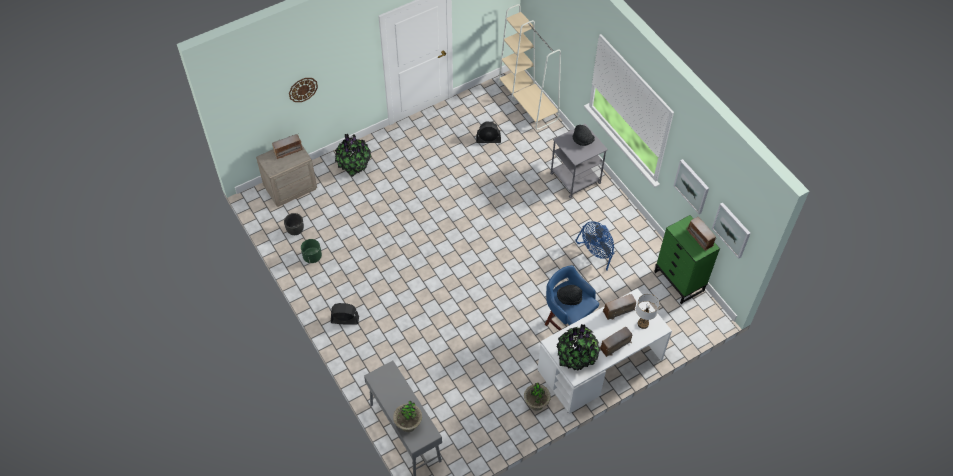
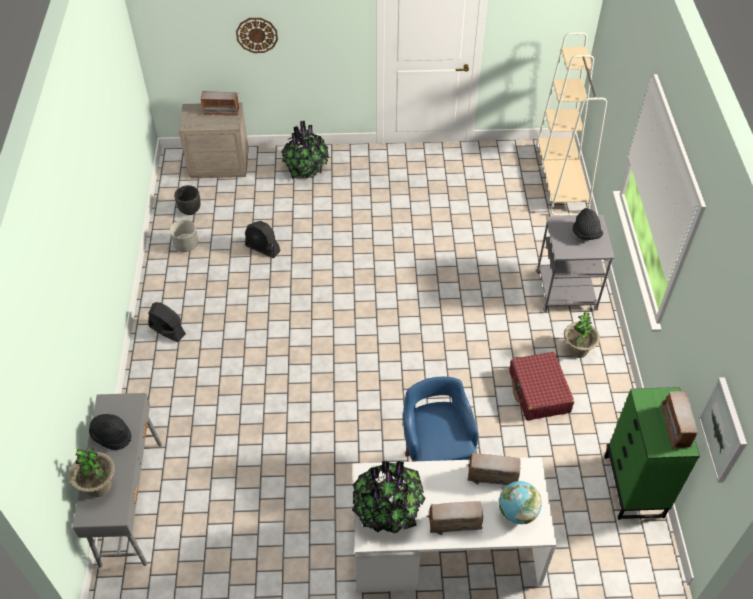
camera: 30 degrees right, 5 degrees down
(312, 256) = (186, 245): green planter -> grey planter
(488, 139) = (483, 203): black fan -> black fan (262, 248)
(536, 403) = (322, 554): potted plant -> potted plant (577, 349)
(569, 298) = (436, 426): black hat -> black hat (112, 436)
(597, 251) = (539, 392): blue fan -> red suitcase
(642, 323) = (517, 512): table lamp -> globe
(692, 186) = (695, 340): picture -> none

